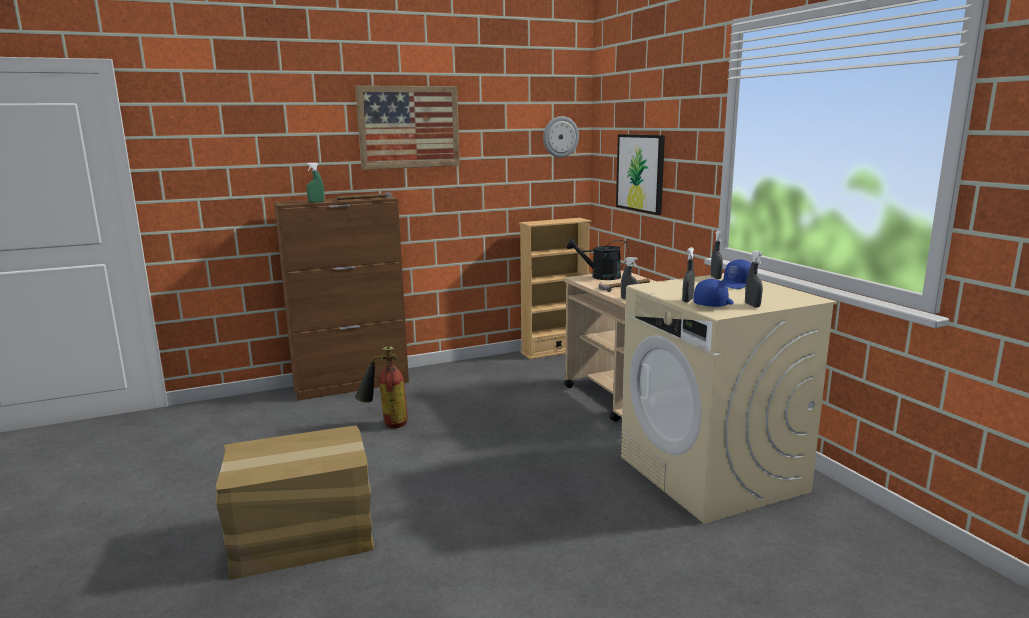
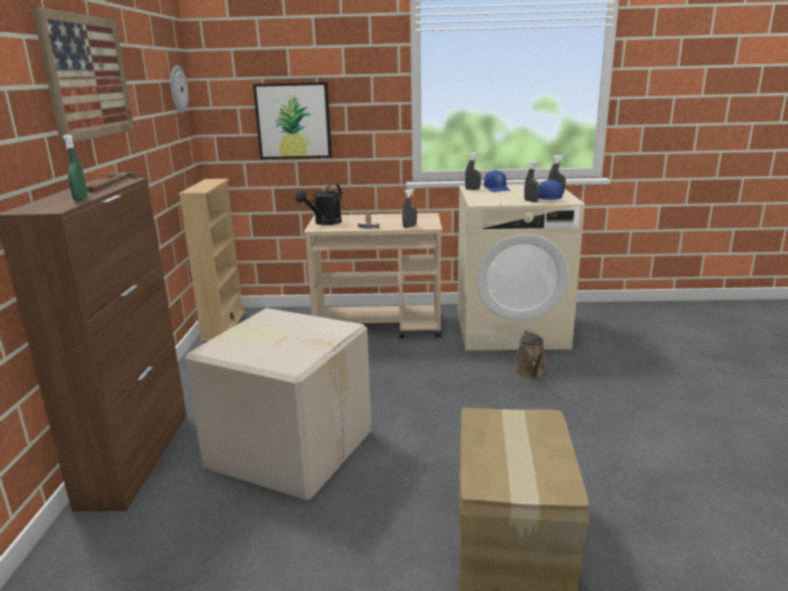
camera: 65 degrees left, 5 degrees up
(385, 425) = (290, 448): fire extinguisher -> cardboard box
(607, 504) = (531, 372): none -> brown watering can

